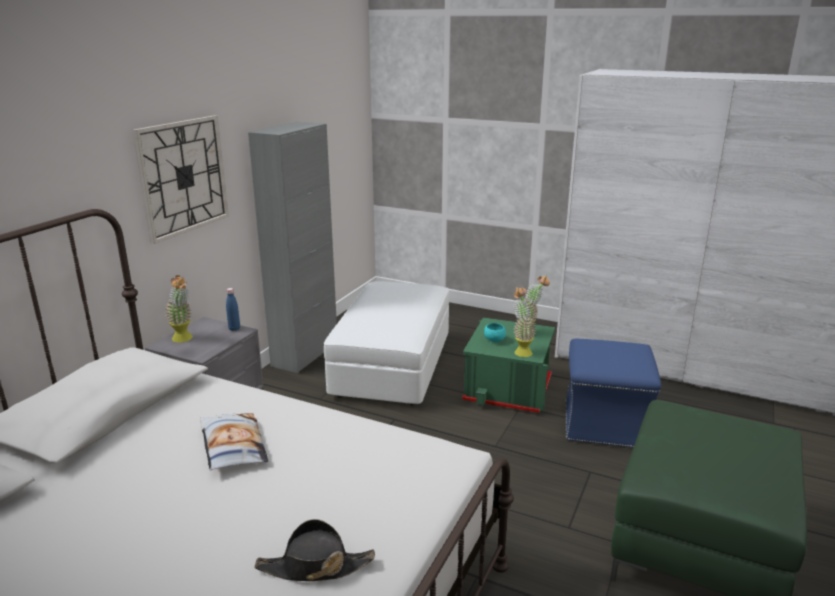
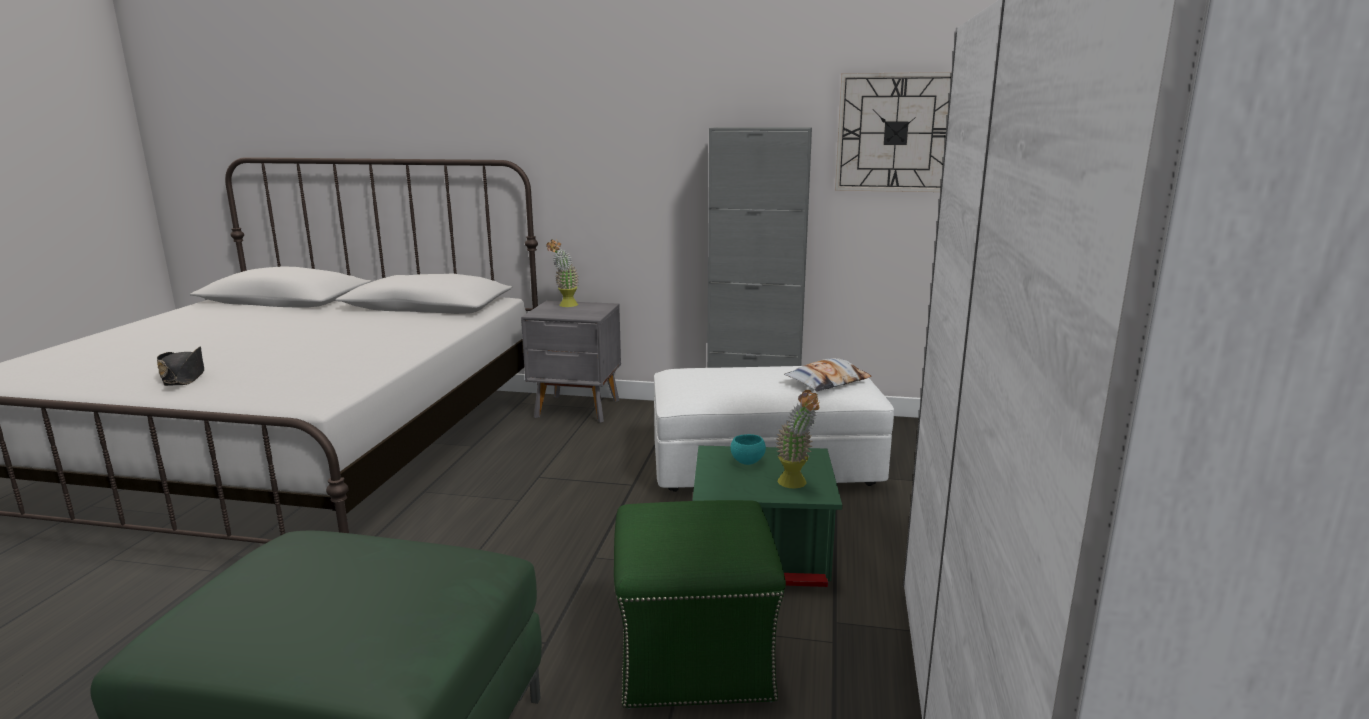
camera: 75 degrees right, 5 degrees down
(183, 177) = (620, 158): wall clock -> wall clock (895, 133)
(232, 447) = (361, 338): pillow -> pillow (827, 382)
(234, 329) = (595, 314): blue bottle -> none
(520, 351) = (724, 482): potted plant -> none
(605, 424) = (692, 657): blue ottoman -> green ottoman

